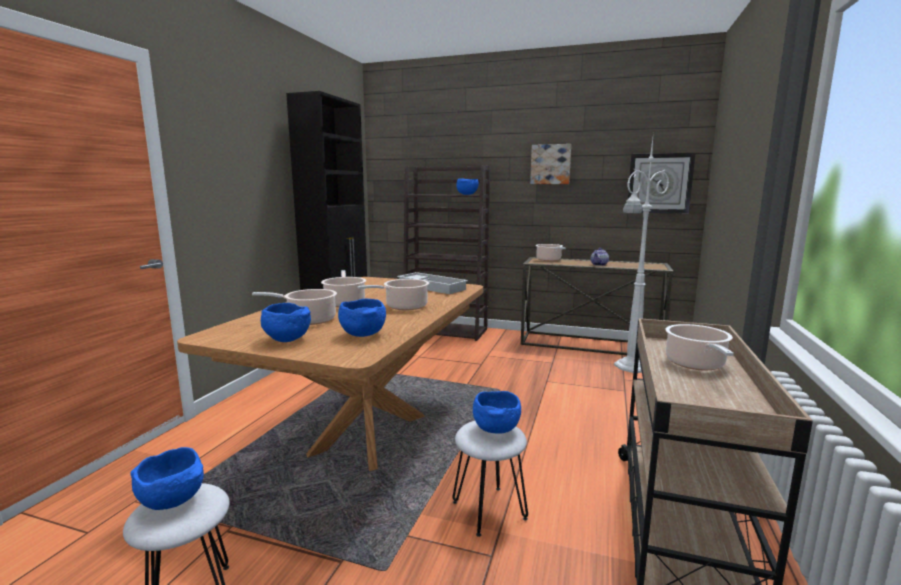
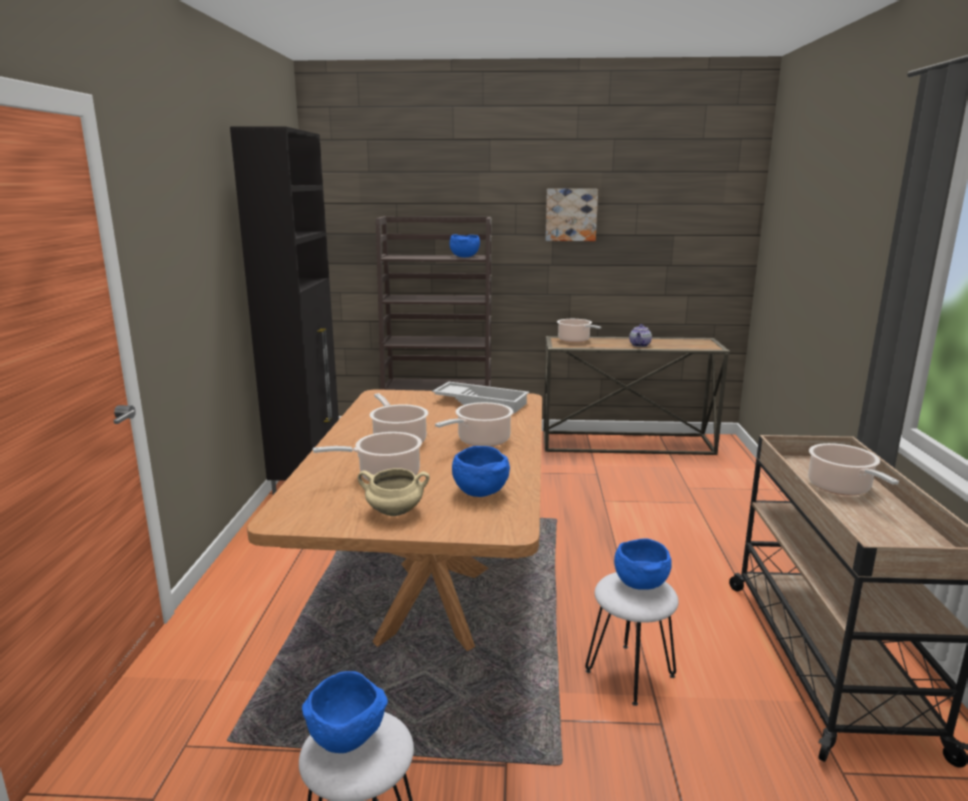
camera: 15 degrees left, 5 degrees up
(285, 340) = (394, 512): blue bowl -> beige cooking pot
(630, 367) = (687, 470): white floor lamp -> none
(659, 183) = (704, 240): wall clock -> none

